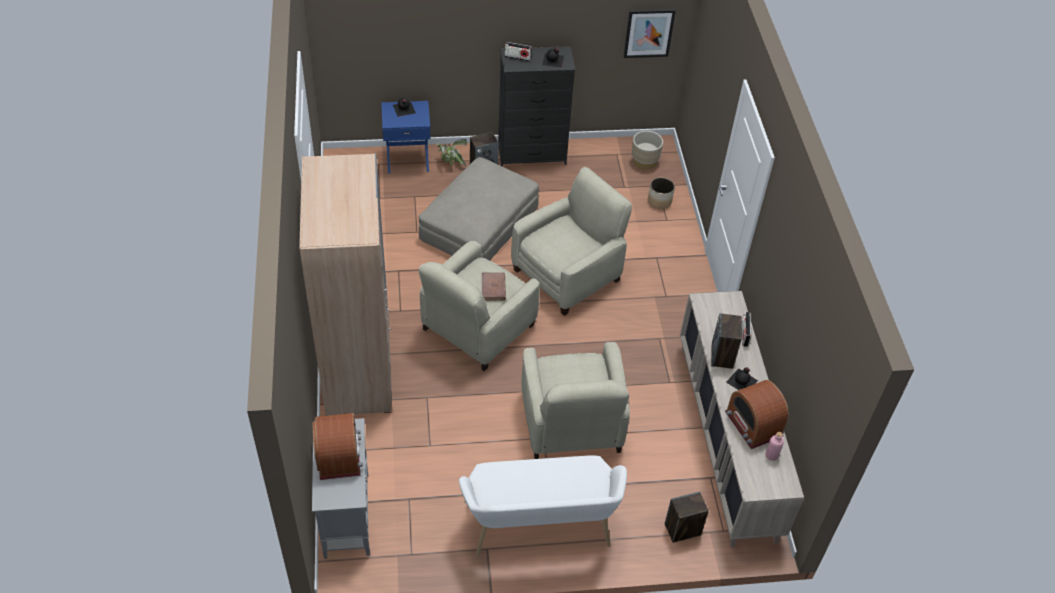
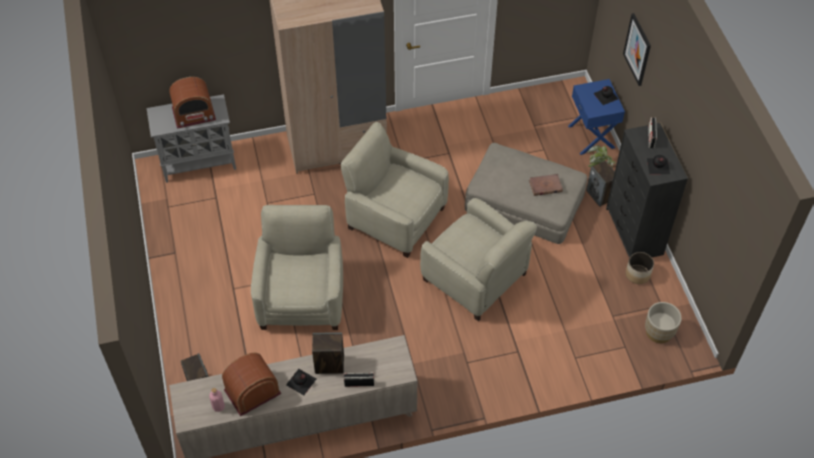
camera: 85 degrees right, 5 degrees up
(493, 288) = (399, 196): brown book -> brown book (545, 186)
(540, 529) = (194, 285): white bench -> none
(571, 423) = (301, 297): beige armchair -> beige armchair turned 105 degrees clockwise
(648, 33) = (728, 238): picture -> picture (637, 49)
(660, 201) = (602, 350): planter -> planter (638, 274)

